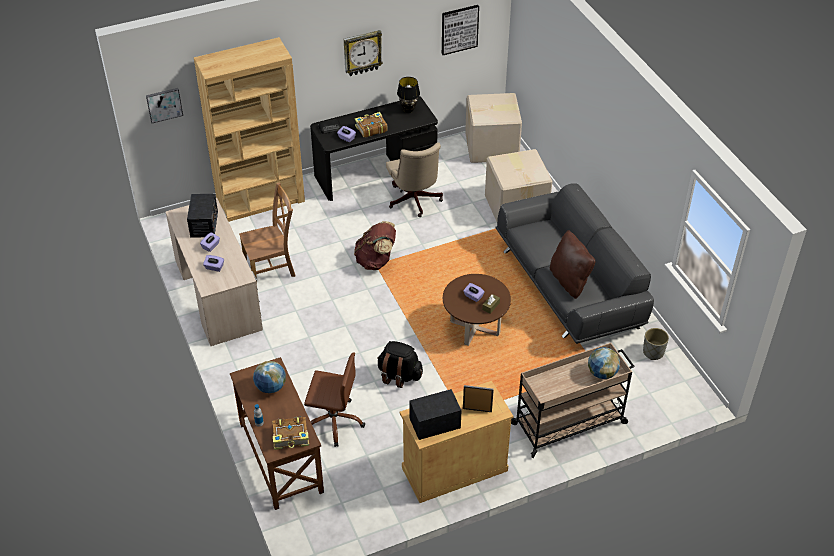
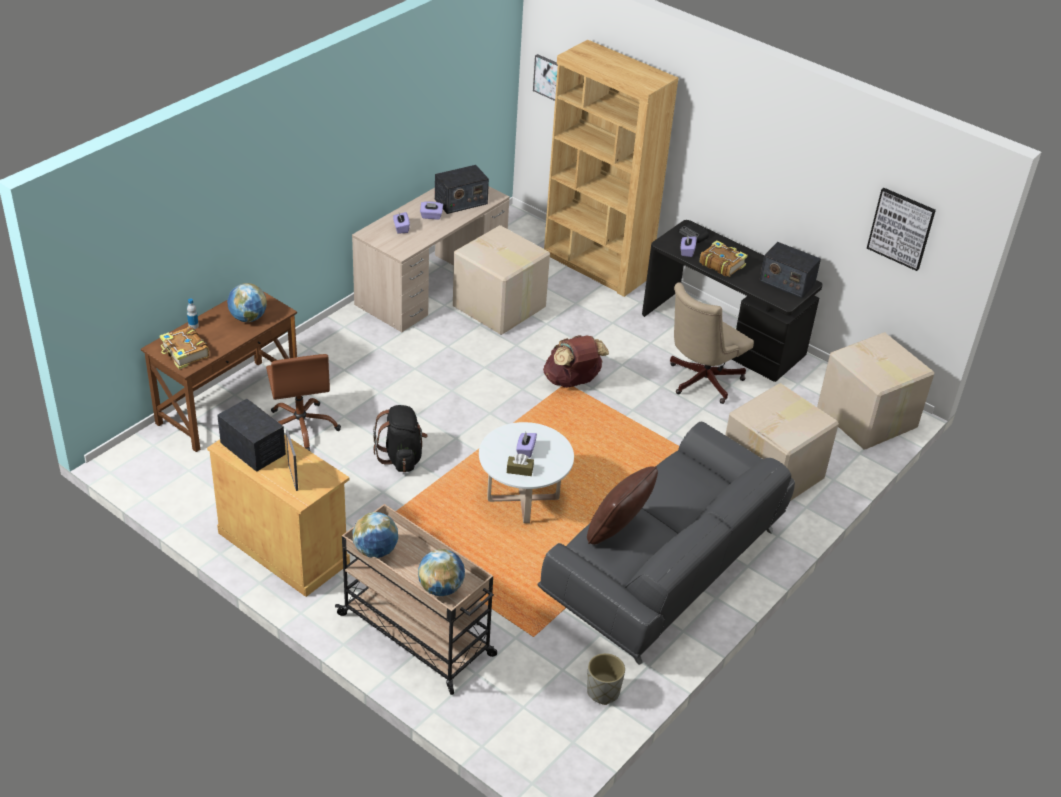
camera: 60 degrees right, 5 degrees down
(271, 268) = (499, 308): brown chair -> cardboard box
(362, 52) = (770, 170): wall clock -> none
(408, 109) = (786, 282): black table lamp -> radio
(475, 328) = (523, 499): brown coffee table -> white coffee table
(554, 394) = (375, 551): none -> globe

